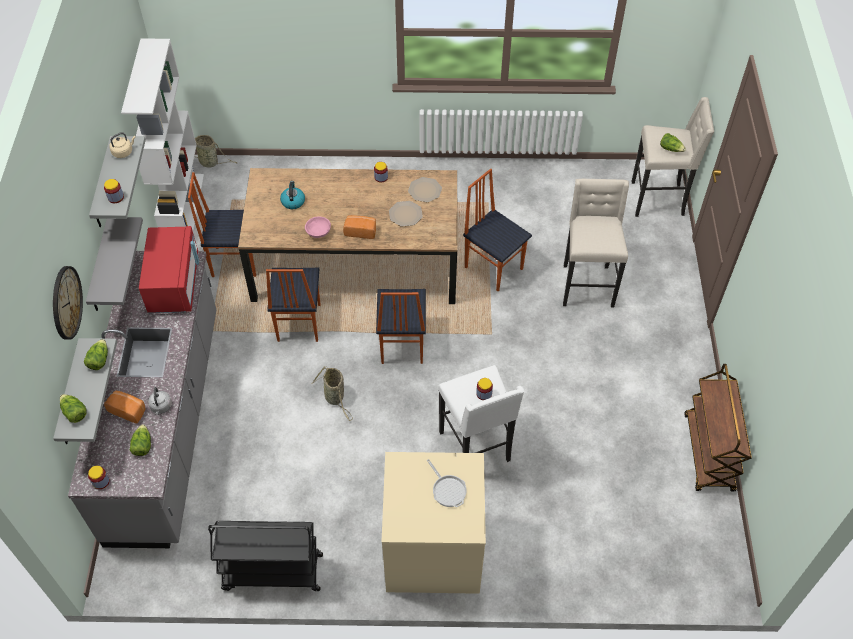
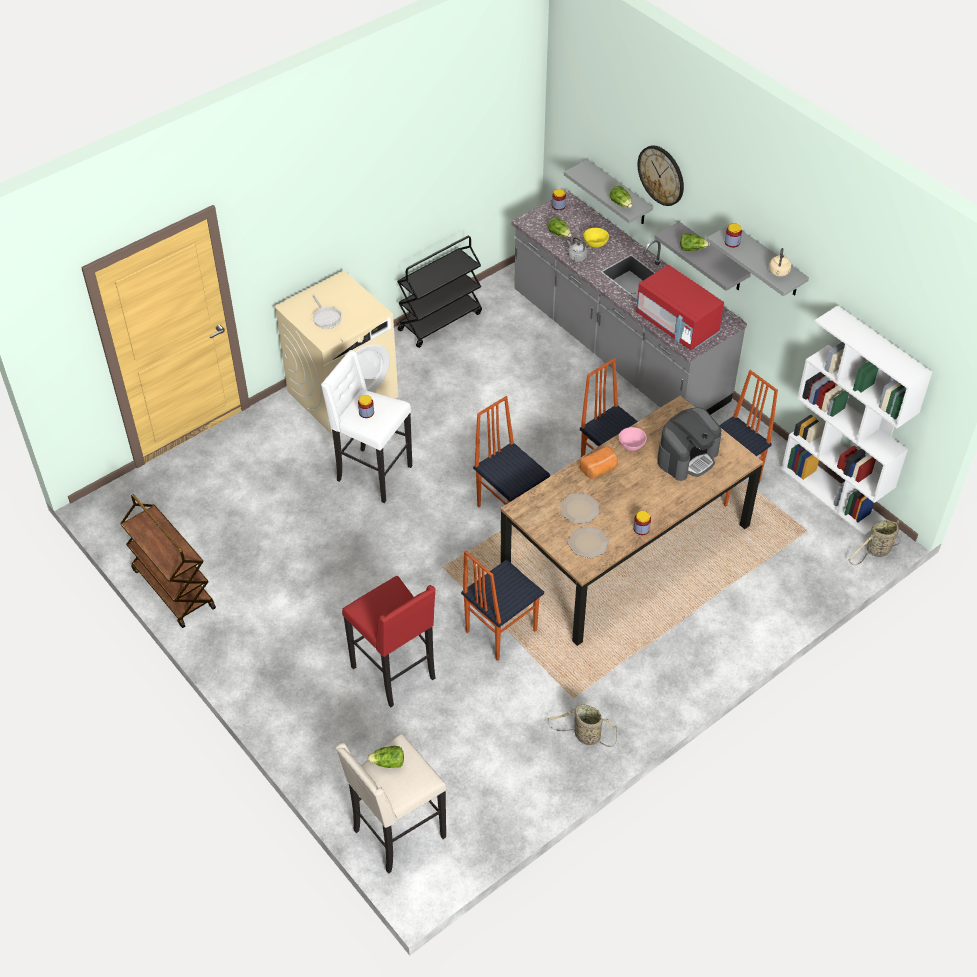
camera: 140 degrees right, 5 degrees down
(74, 412) = (594, 174): lettuce -> lettuce (692, 248)
(128, 410) = (595, 244): bread -> yellow bowl
(293, 201) = (687, 457): kettle -> coffee machine
(335, 398) = (518, 438): basket -> basket (585, 735)
(448, 490) = (326, 317): frying pan -> frying pan turned 135 degrees counterclockwise
(494, 267) = (500, 631): chair -> chair turned 135 degrees clockwise
(586, 285) = (395, 673): beige stool -> red stool

